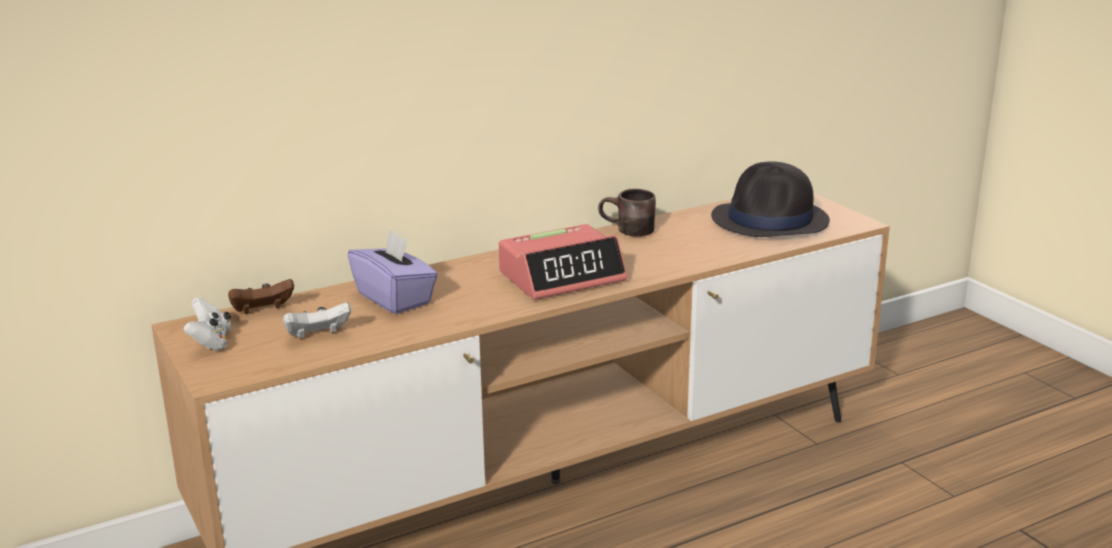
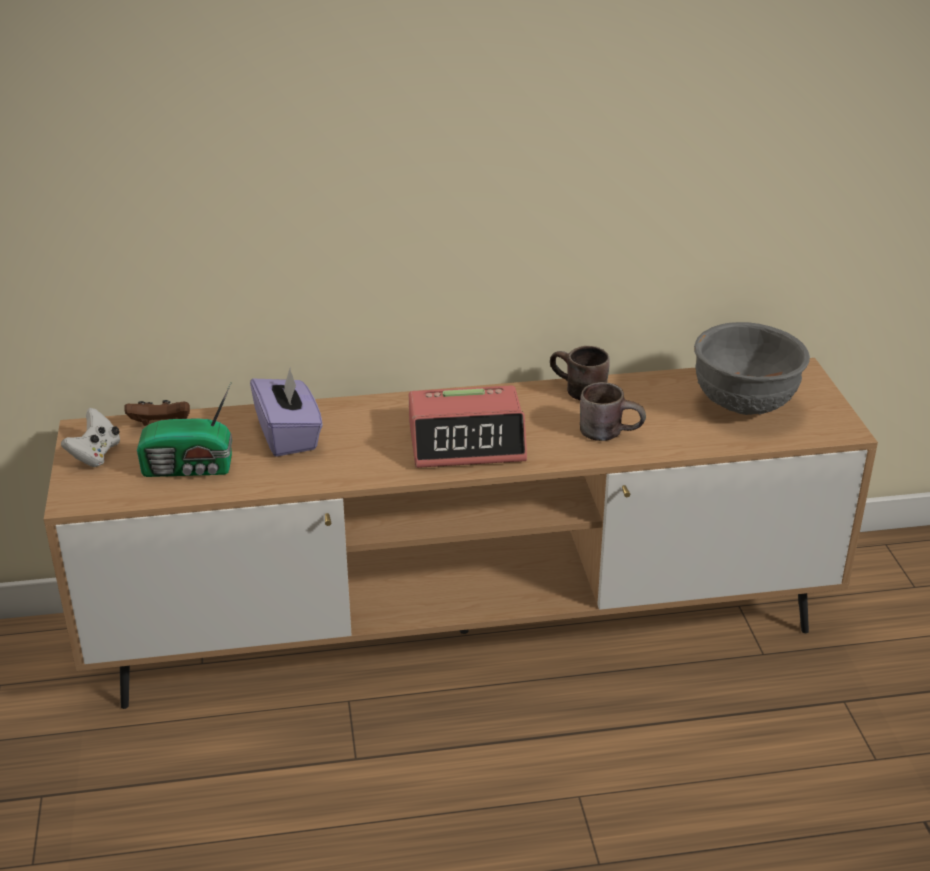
camera: 20 degrees right, 10 degrees up
(317, 336) = (190, 468): white game controller -> radio
(677, 251) = (610, 431): none -> brown mug
(770, 220) = (744, 407): black hat -> grey bowl

